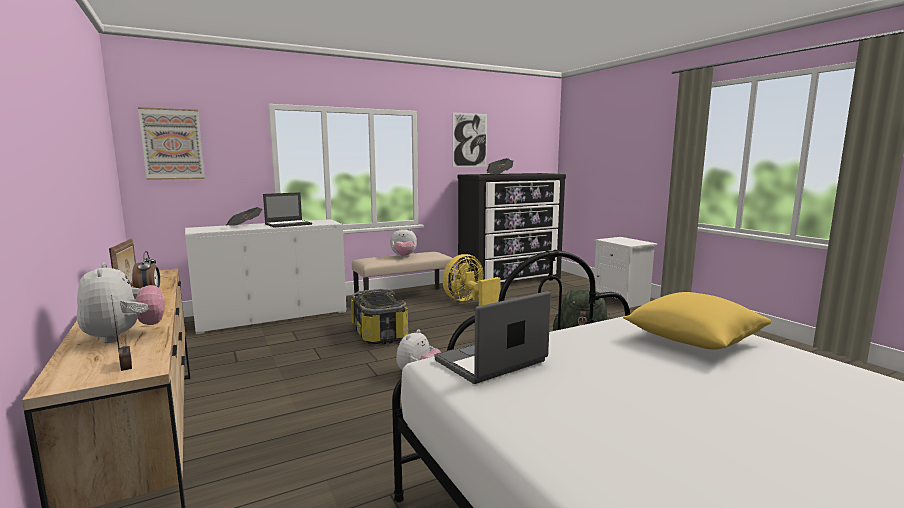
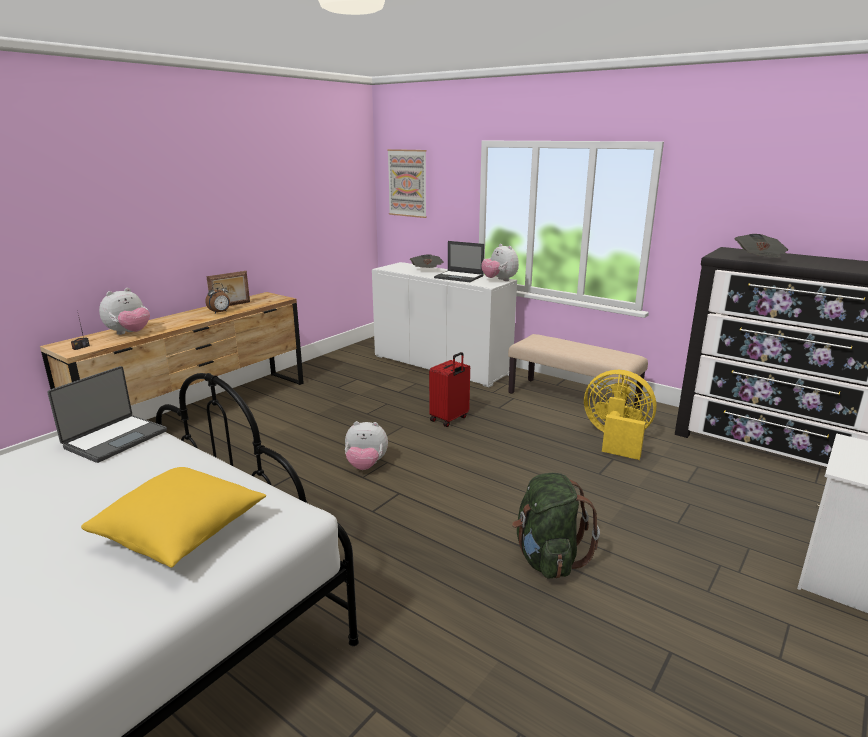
camera: 65 degrees right, 10 degrees up
(379, 333) = (449, 419): storage box -> red suitcase
(403, 257) = (573, 348): plush toy -> plush toy (499, 280)
(470, 140) = (759, 190): picture -> none
(492, 362) = (115, 439): laptop -> laptop turned 90 degrees clockwise

